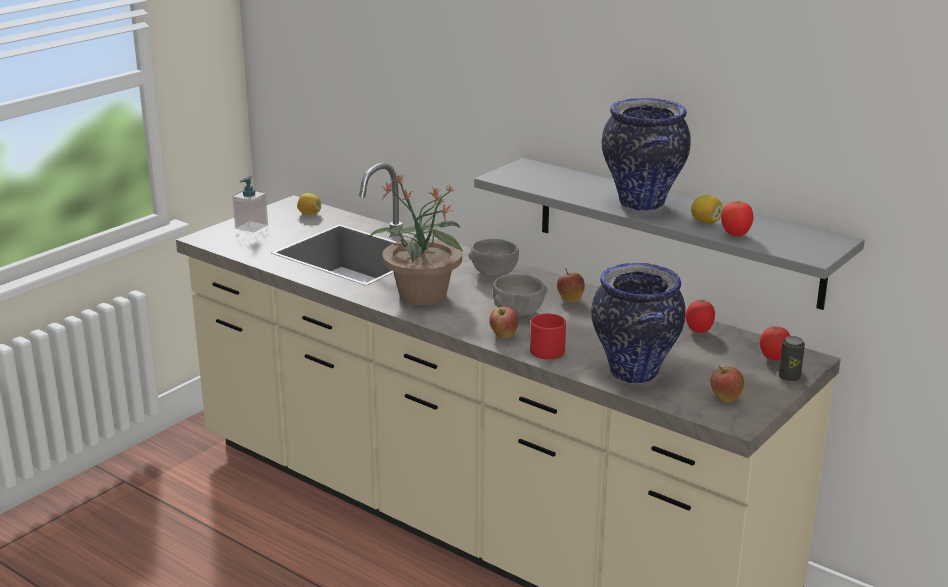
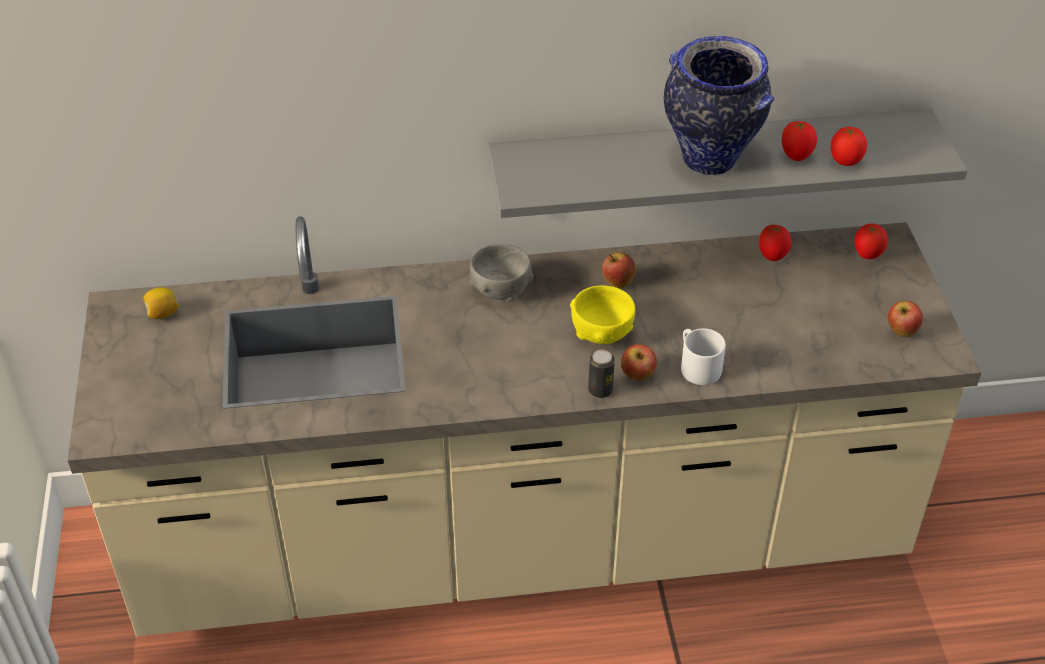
camera: 45 degrees left, 20 degrees up
(251, 227) = (128, 379): soap dispenser -> none
(422, 296) = (484, 369): potted plant -> none
(518, 312) = (601, 333): grey bowl -> yellow bowl
(548, 348) = (696, 366): red mug -> white mug
(634, 374) = (804, 350): vase -> none
(705, 222) = (796, 157): lemon -> tomato
(789, 378) = (907, 273): can -> can (600, 390)

